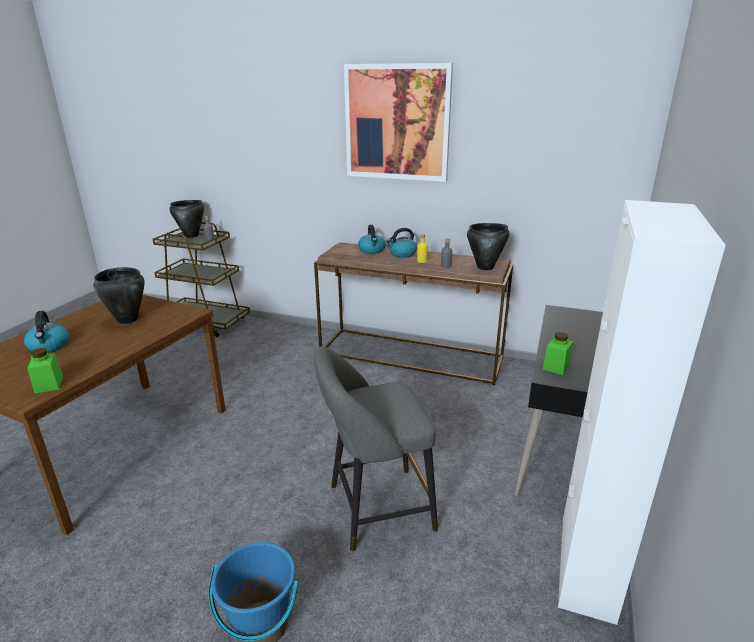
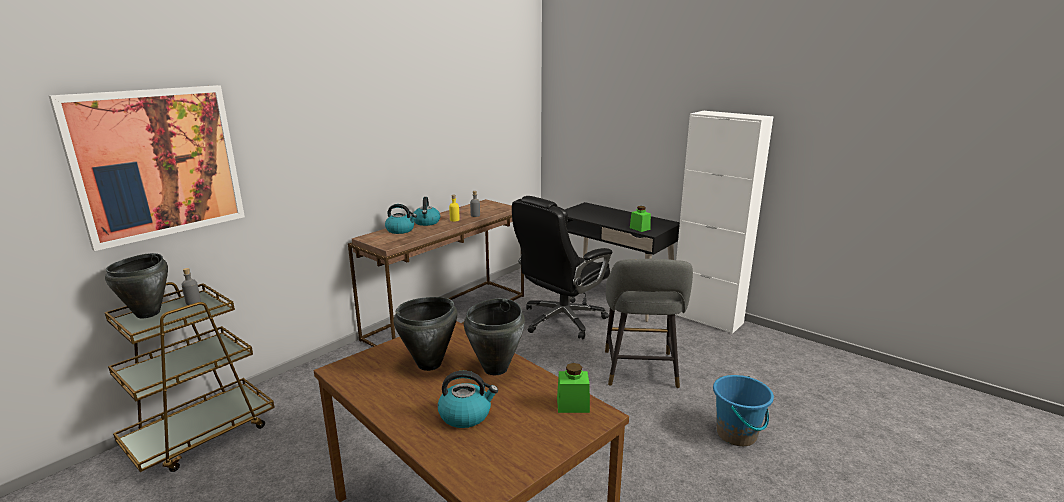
camera: 70 degrees left, 5 degrees down
(397, 123) = (391, 100): picture -> picture (157, 163)
(459, 423) = (561, 320): none -> black office chair
(485, 267) = (494, 207): black cooking pot -> black cooking pot (496, 369)

